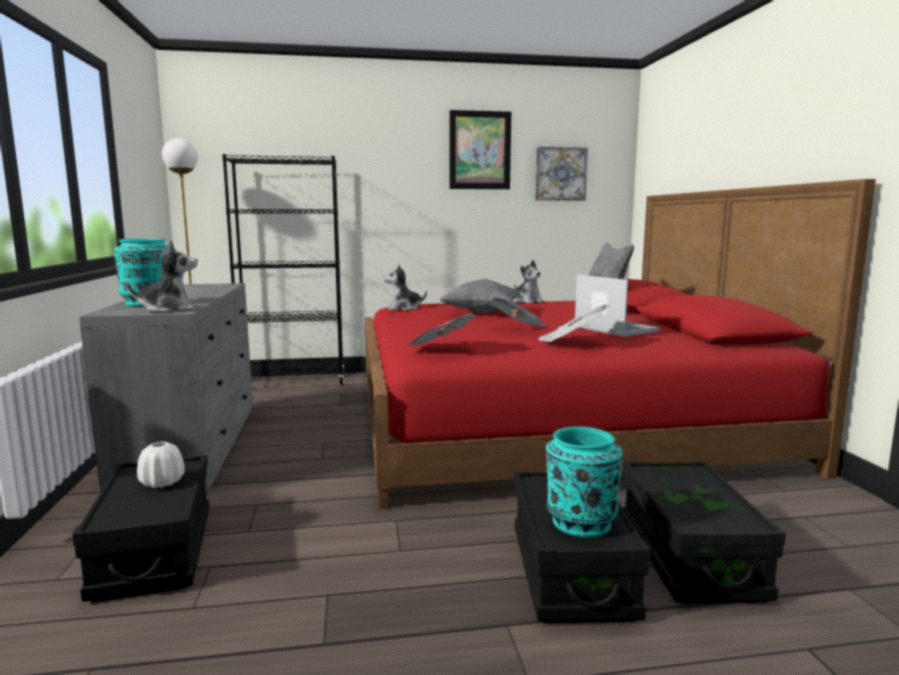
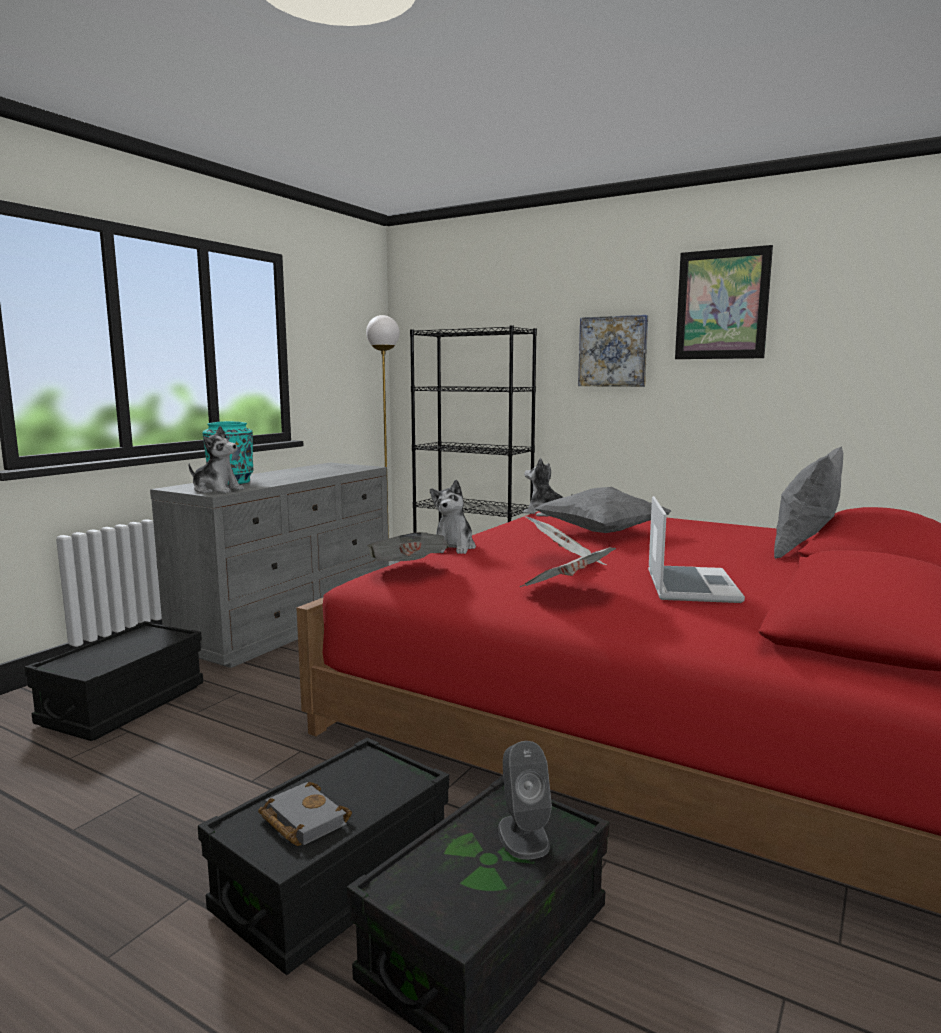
camera: 40 degrees right, 0 degrees up
(162, 483) = (138, 646): white vase -> none
(527, 301) = (726, 524): plush toy -> plush toy (454, 548)
(560, 174) = (852, 333): picture -> picture (613, 351)
(580, 522) = (301, 820): turquoise vase -> grey book
(690, 480) = (523, 836): none -> grey speaker

